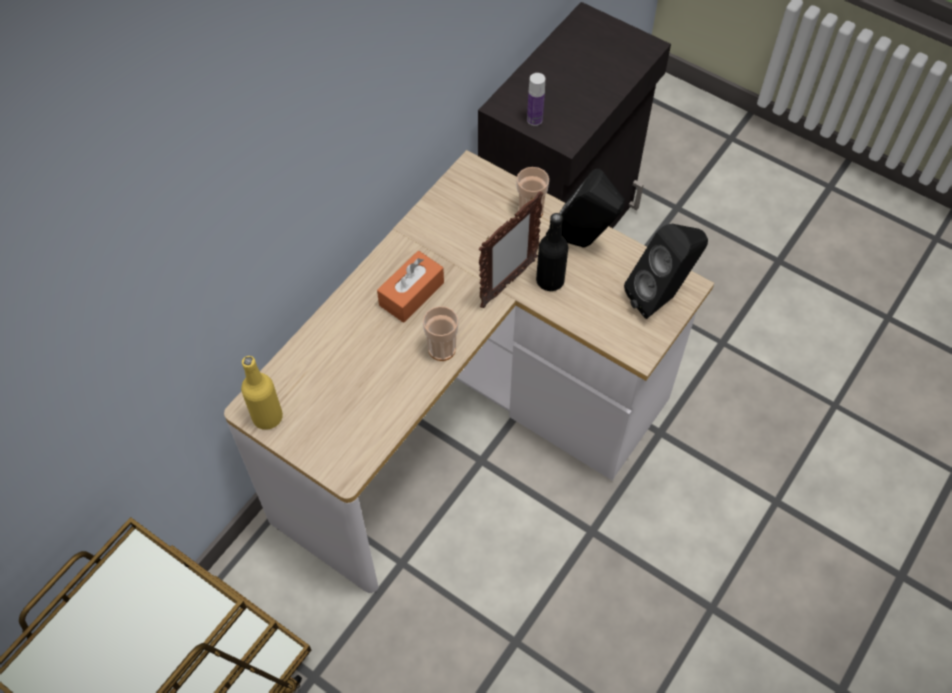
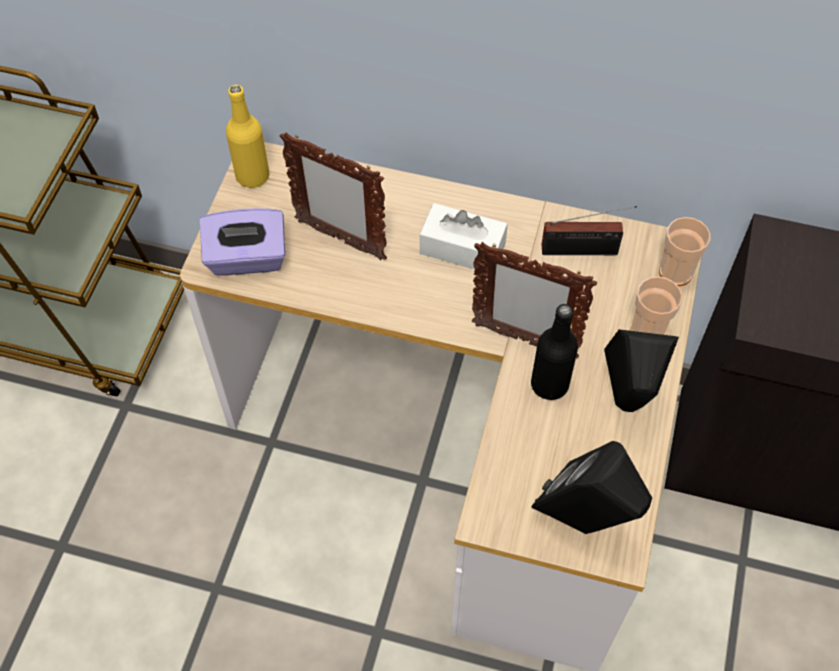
camera: 70 degrees right, 0 degrees up
(352, 443) = (247, 259): none -> purple tissue box
(364, 372) = (340, 239): none -> picture frame
(411, 294) = (462, 248): orange tissue box -> white tissue box
(442, 349) = (400, 302): cup -> cup (675, 272)
(448, 221) = (583, 251): none -> radio
(534, 120) = (775, 278): bottle -> none

